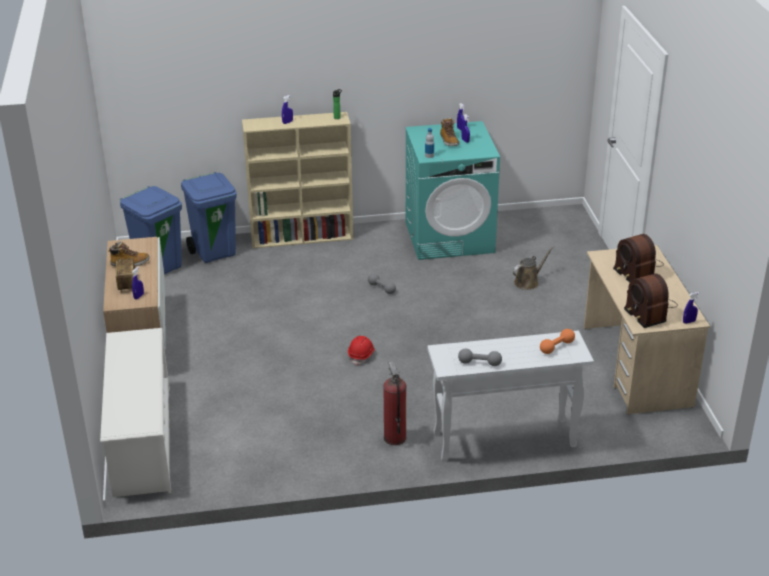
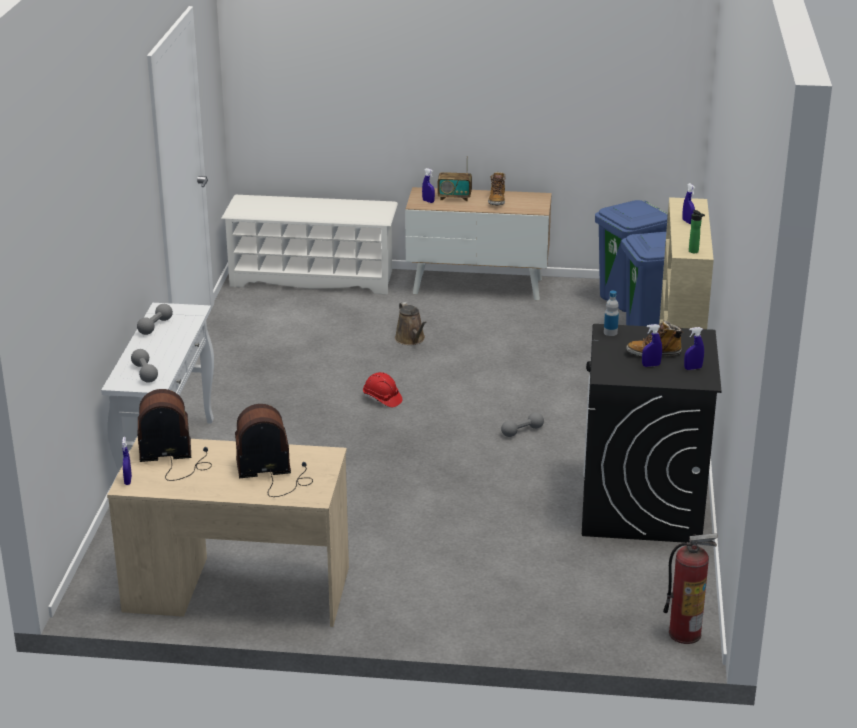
camera: 105 degrees right, 5 degrees down
(394, 437) = (223, 397): fire extinguisher -> fire extinguisher (685, 633)
(450, 237) = (641, 505): turquoise washing machine -> black washing machine
(528, 282) = (488, 548): brown watering can -> brown watering can (411, 339)
(557, 347) = (145, 373): orange dumbbell -> grey dumbbell

